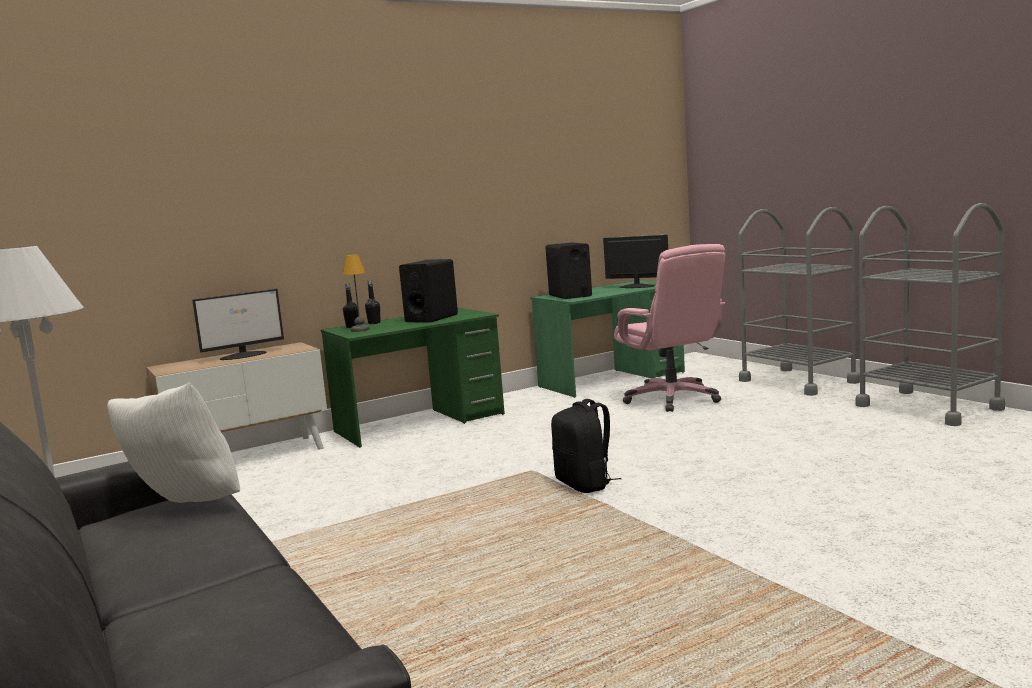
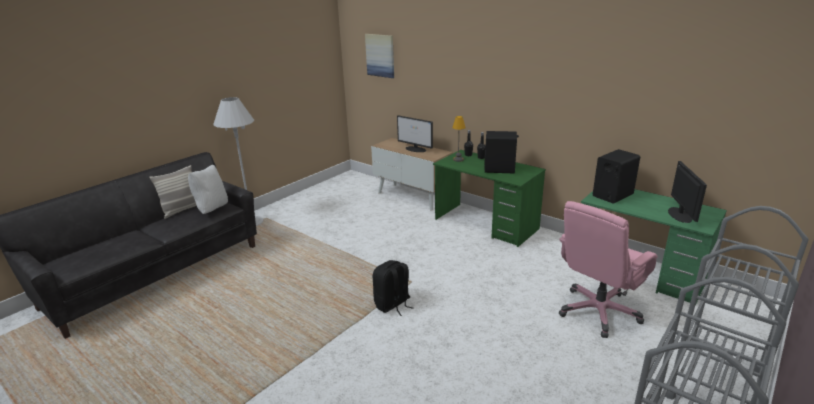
camera: 70 degrees right, 15 degrees up
(91, 198) = (380, 55): none -> picture
(105, 549) = (183, 209): none -> pillow

